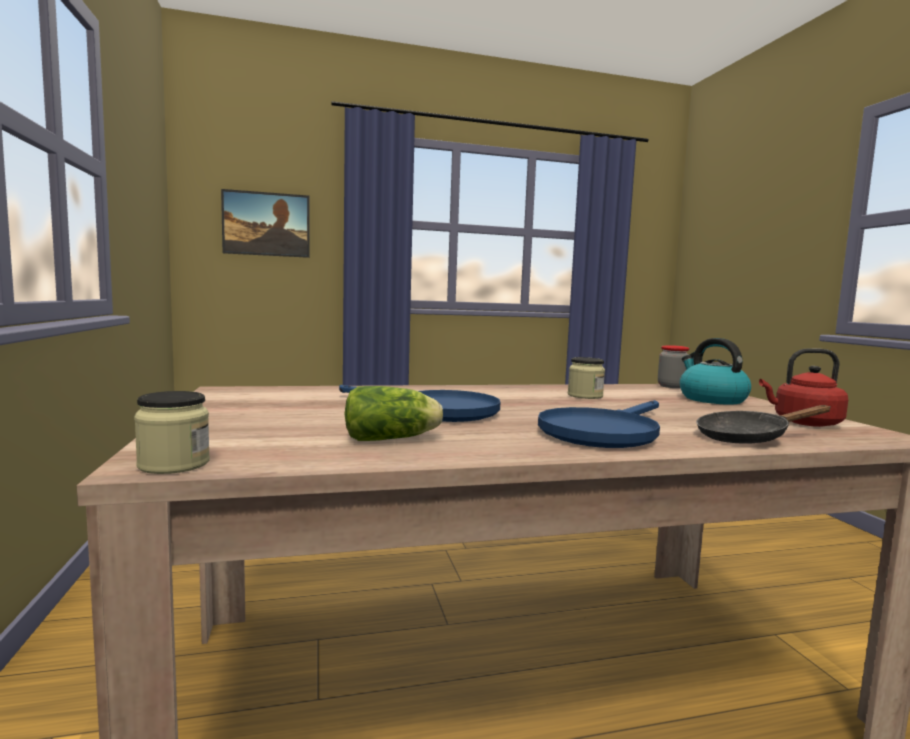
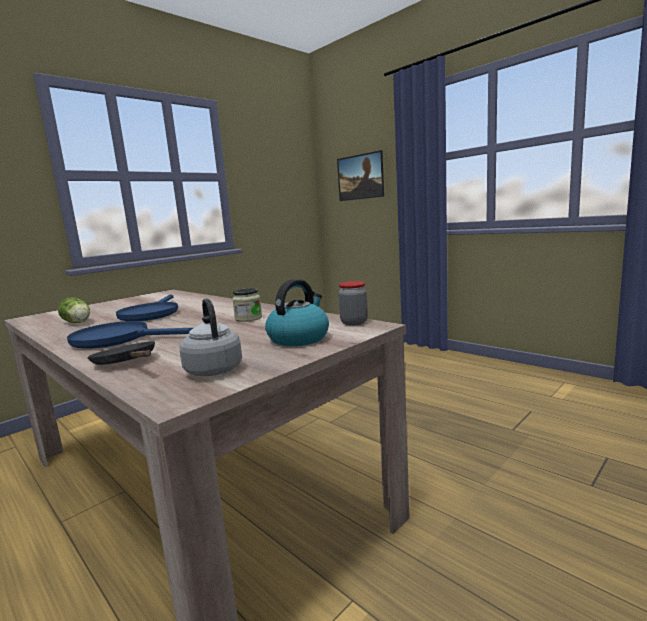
camera: 60 degrees right, 5 degrees up
(174, 464) = (27, 318): jar -> none
(803, 423) = (213, 369): red kettle -> grey kettle

